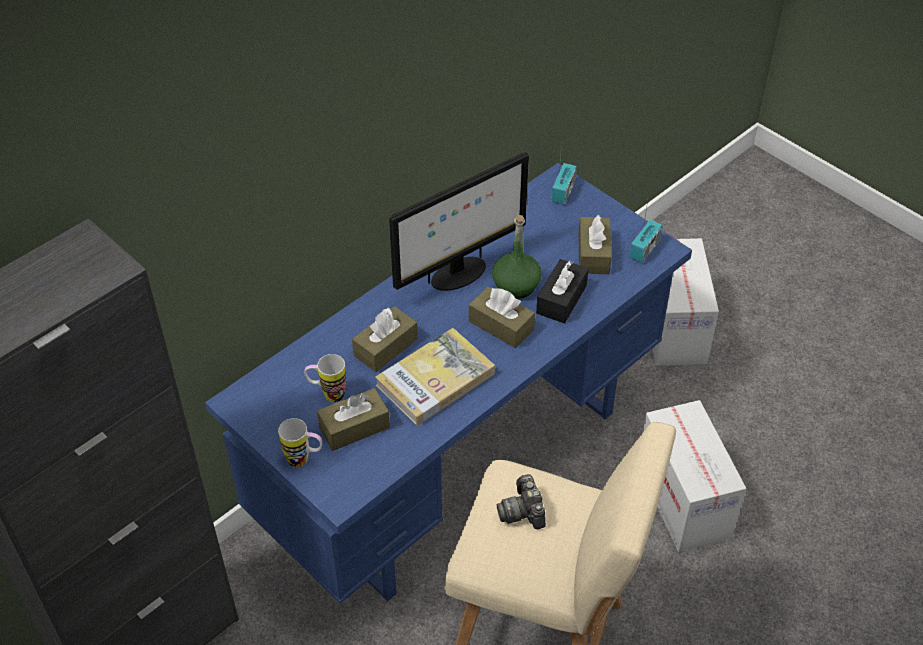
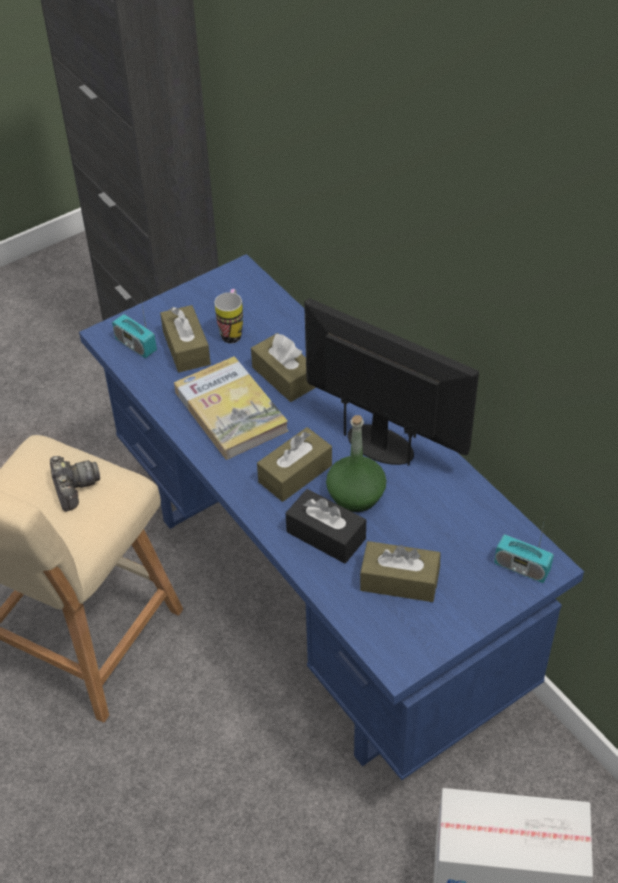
camera: 100 degrees right, 0 degrees up
(304, 460) = (159, 313): mug -> none
(458, 275) = (382, 445): monitor -> monitor turned 150 degrees clockwise
(523, 511) = (74, 488): camera -> camera turned 75 degrees clockwise
(645, 249) = (401, 639): radio -> radio (135, 345)
(683, 500) = (218, 819): cardboard box -> none

